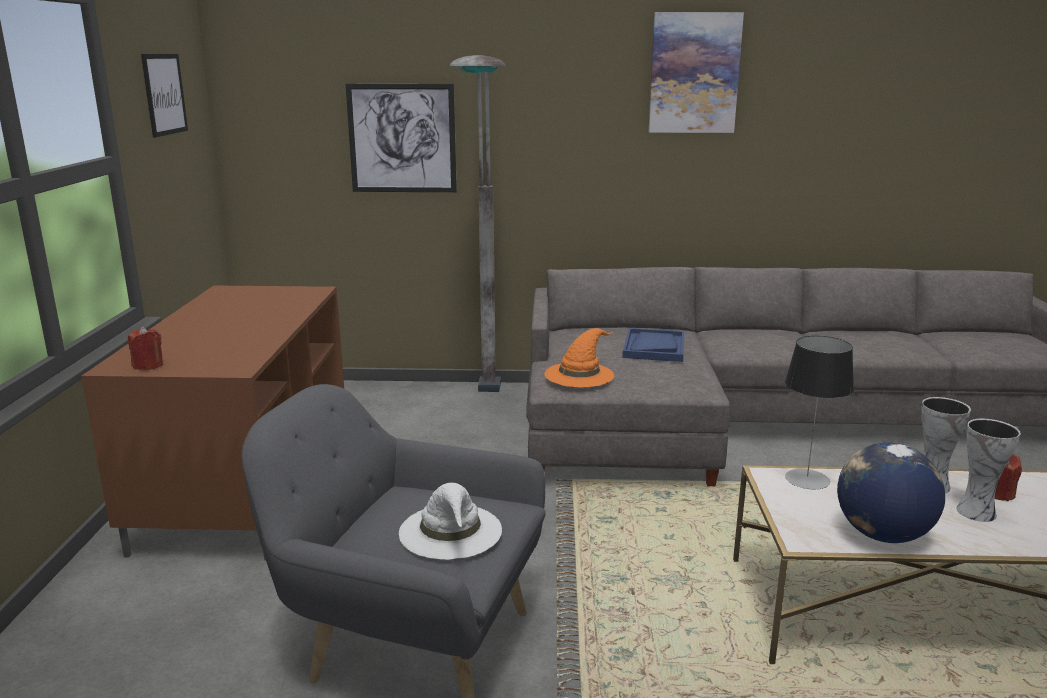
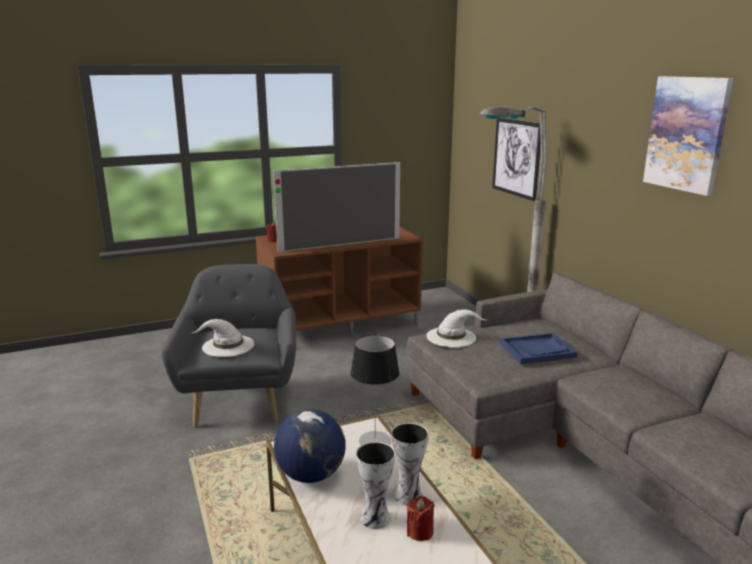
camera: 65 degrees right, 0 degrees up
(164, 94) = (398, 116): picture -> none
(273, 328) = (340, 244): none -> television
(579, 374) = (452, 336): orange hat -> white hat

